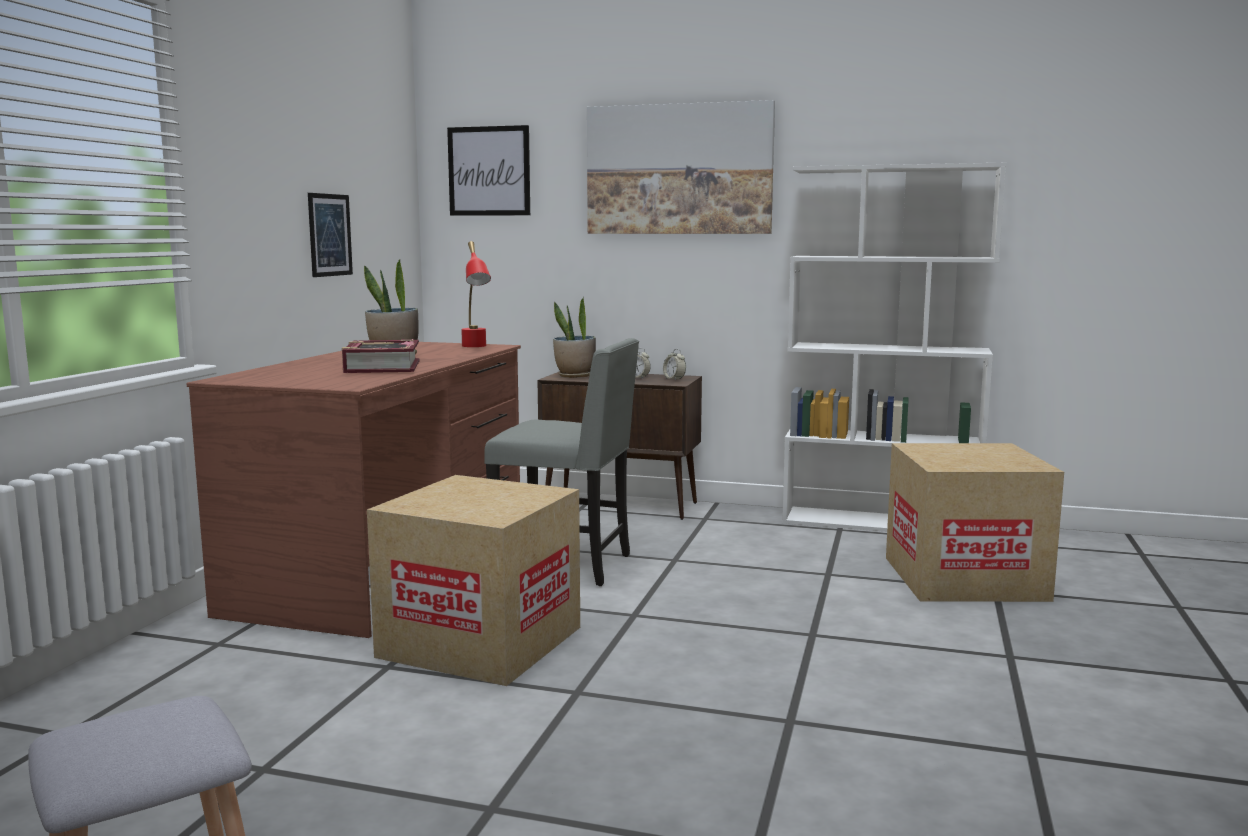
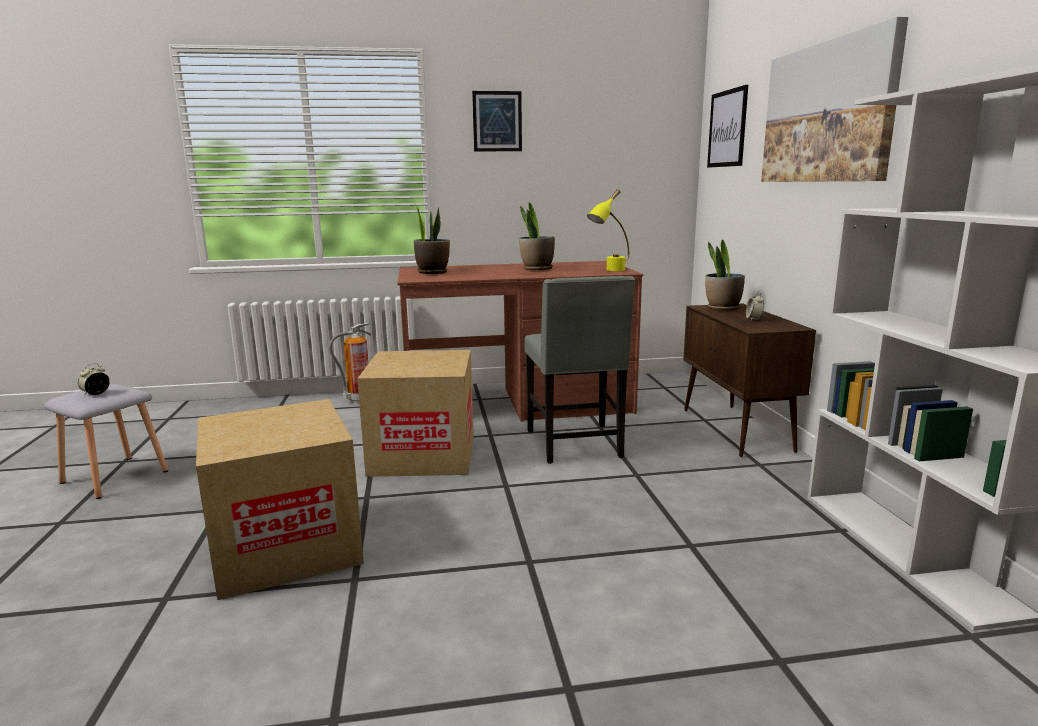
camera: 65 degrees right, 5 degrees up
(151, 656) = (358, 399): none -> fire extinguisher
(304, 377) = (432, 272): none -> potted plant
(330, 235) = (573, 184): picture -> picture (497, 121)
(382, 367) = (488, 273): book -> none
(475, 347) = (609, 271): red table lamp -> yellow table lamp
(674, 379) = (773, 326): alarm clock -> alarm clock (96, 394)
(964, 578) = (790, 632): cardboard box -> cardboard box (286, 547)

